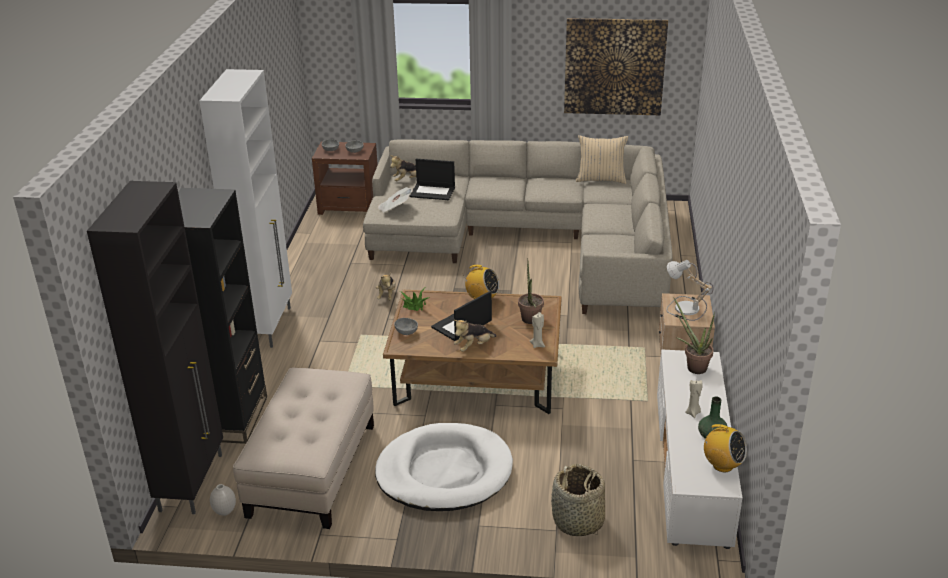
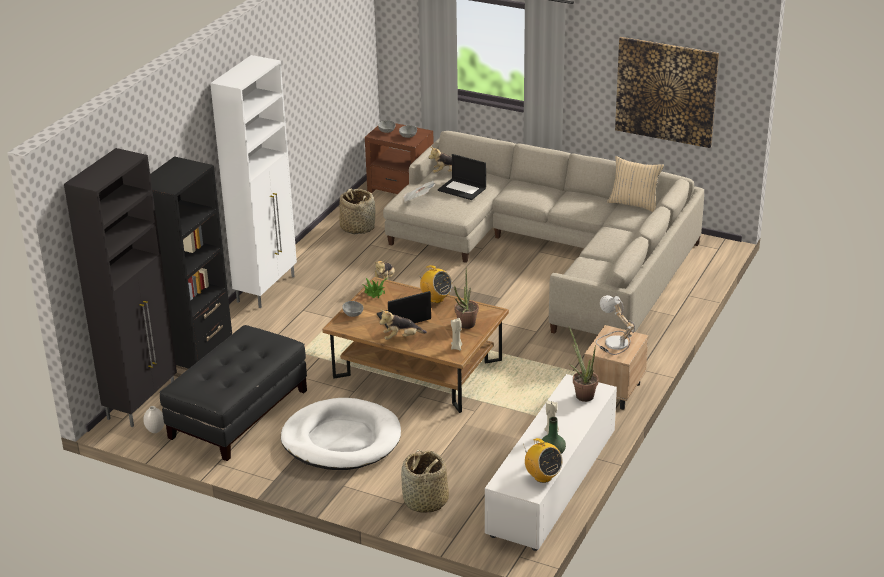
camera: 20 degrees right, 0 degrees up
(311, 469) = (238, 413): beige ottoman -> black ottoman
(328, 249) = (357, 227): none -> basket

